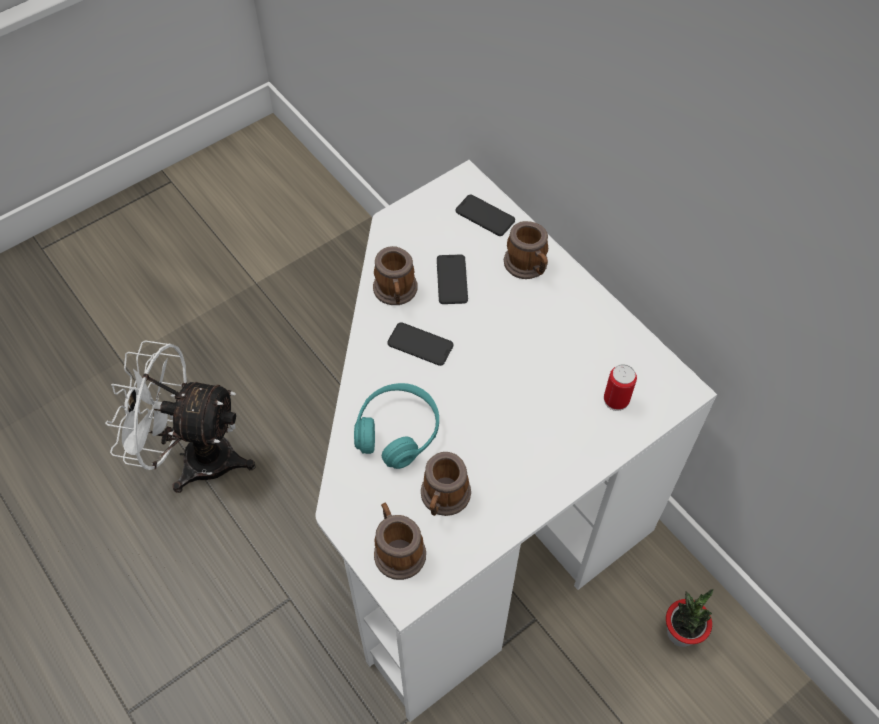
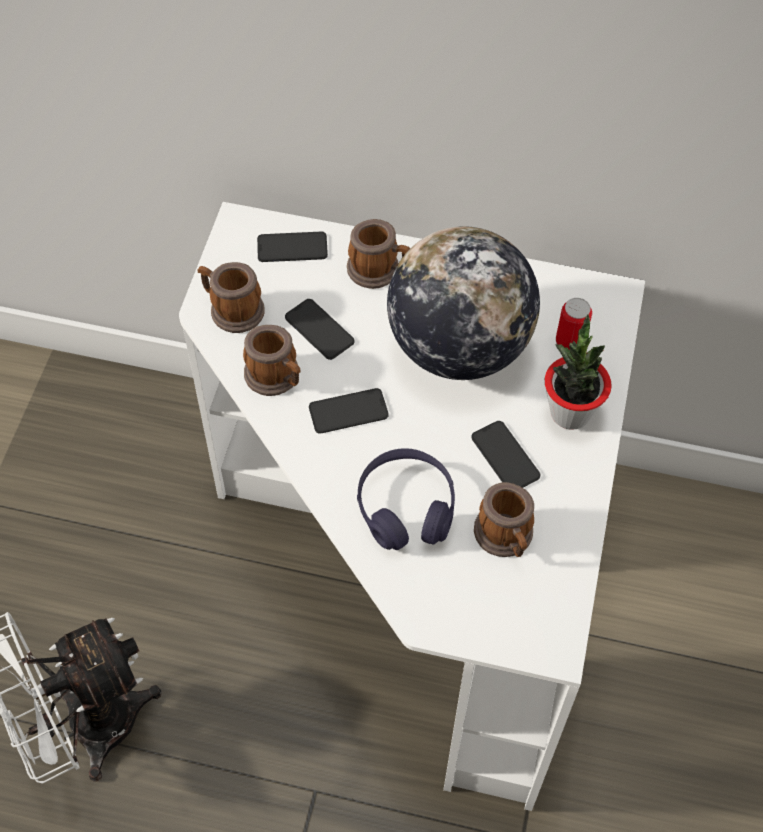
camera: 40 degrees left, 0 degrees up
(397, 431) = (406, 507): turquoise headphones -> purple headphones
(397, 549) = (509, 614): mug -> mug (232, 309)
(495, 445) = (505, 456): none -> phone
(533, 351) = (458, 347): none -> globe
(681, 632) = (687, 544): potted plant -> potted plant (570, 412)

